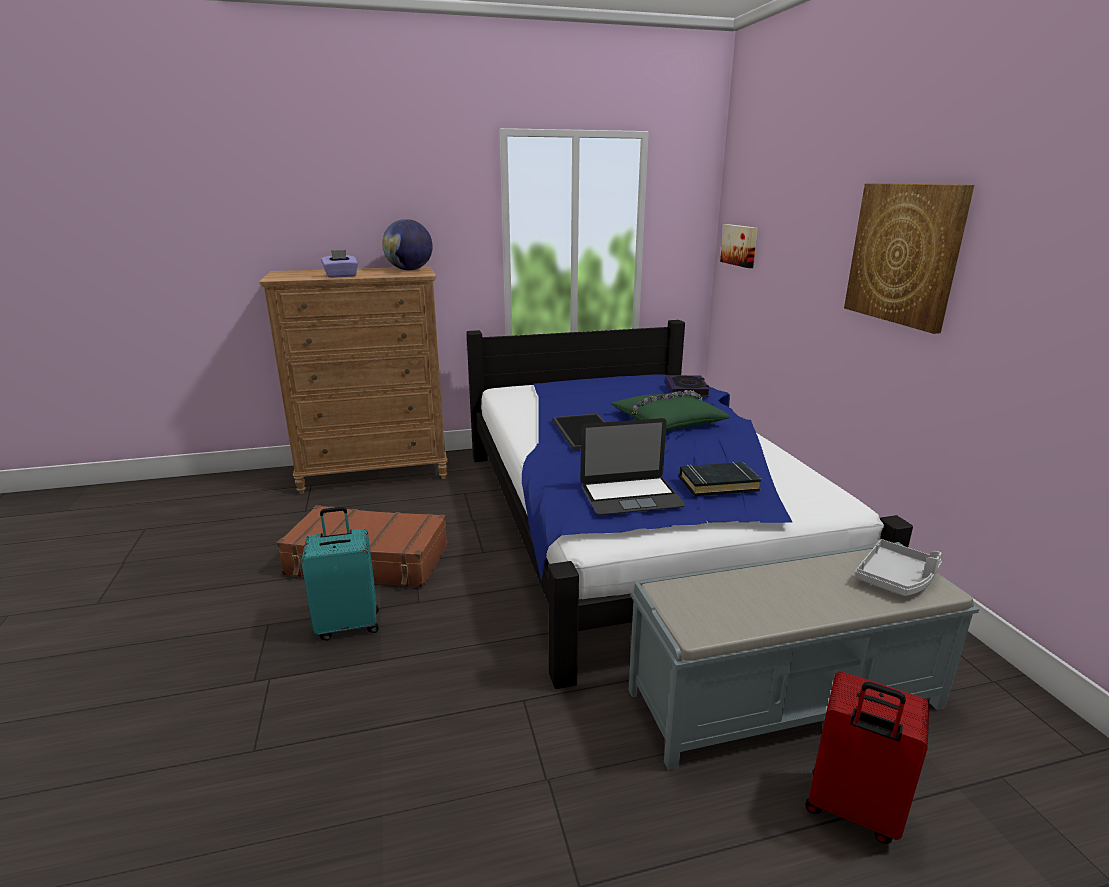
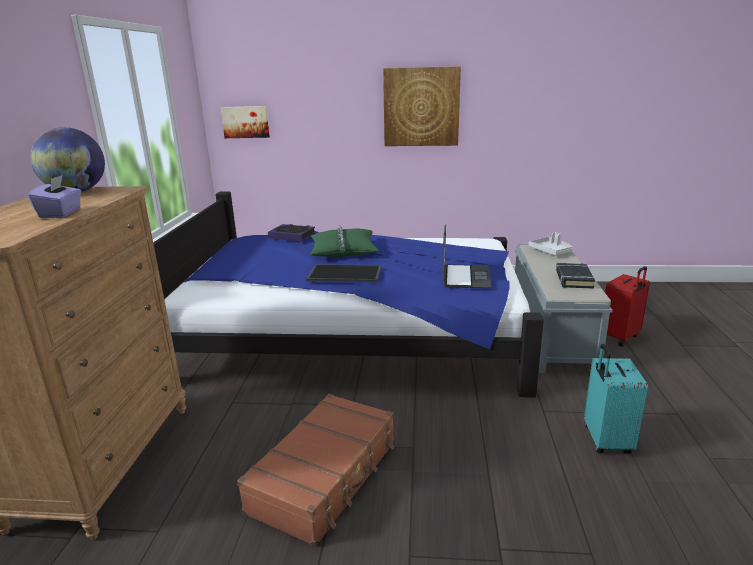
camera: 70 degrees left, 0 degrees up
(348, 624) = (431, 492): turquoise suitcase -> turquoise suitcase (605, 440)
(718, 484) = (460, 255): black book -> black book (573, 279)

